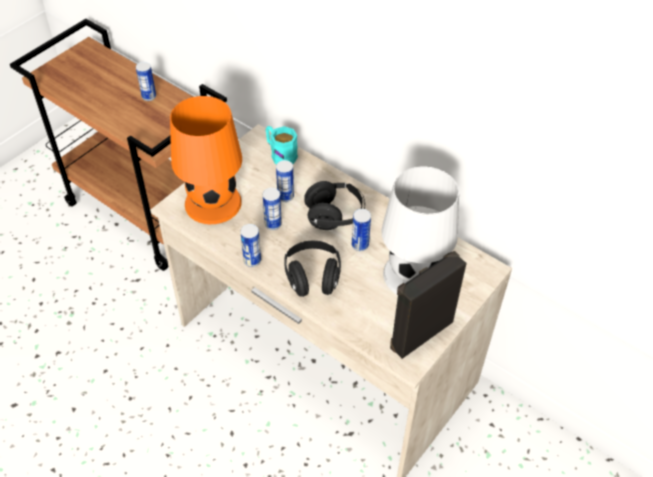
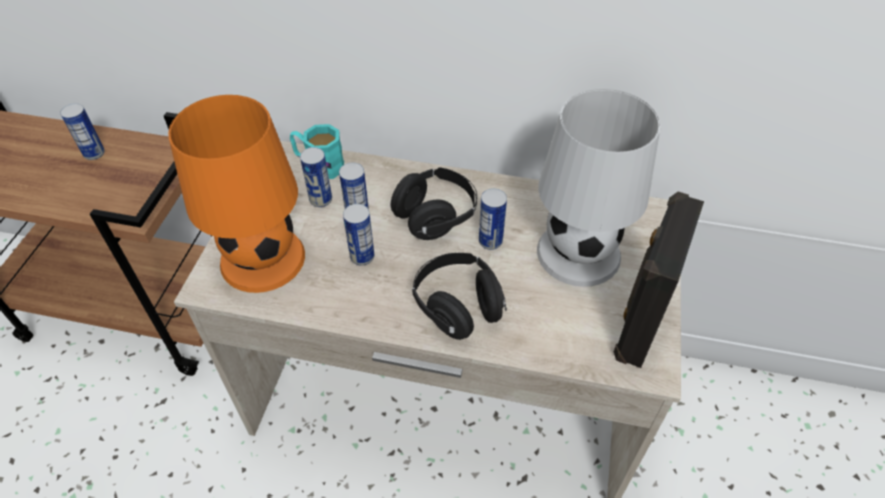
camera: 25 degrees left, 0 degrees up
(252, 260) = (362, 316): can -> can (320, 199)

